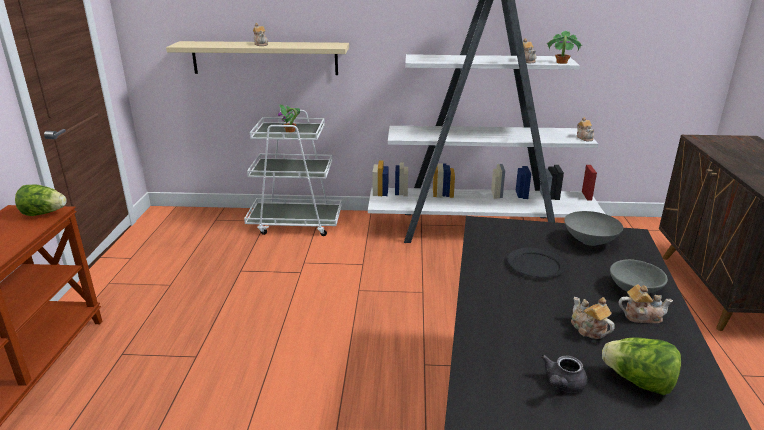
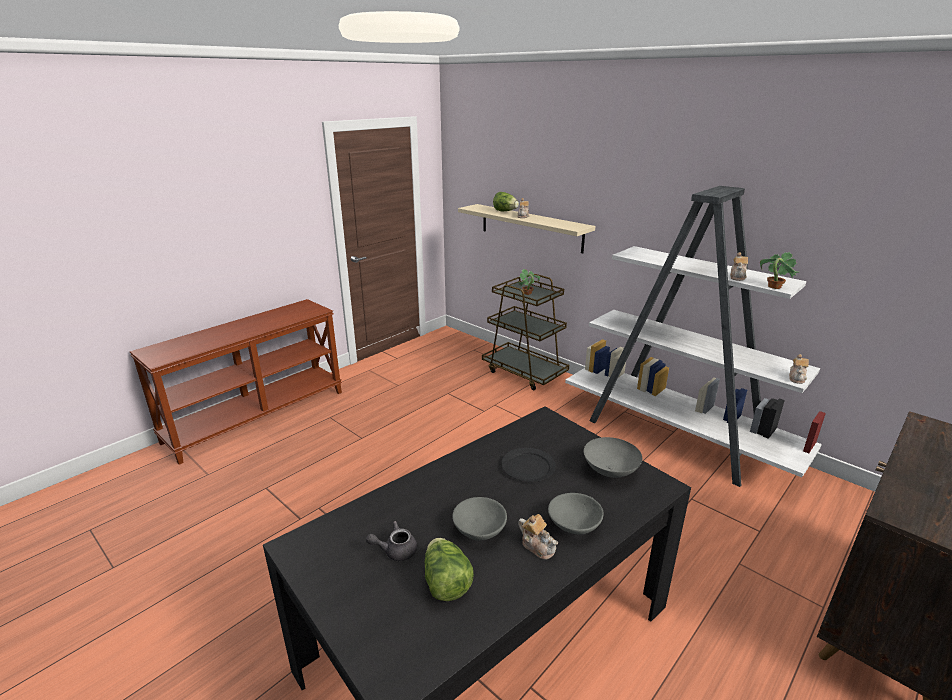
camera: 40 degrees right, 0 degrees up
(44, 213) = (313, 310): lettuce -> lettuce (505, 211)
(296, 223) = (524, 372): white cart -> brown cart
(588, 329) = (479, 530): teapot -> grey bowl

